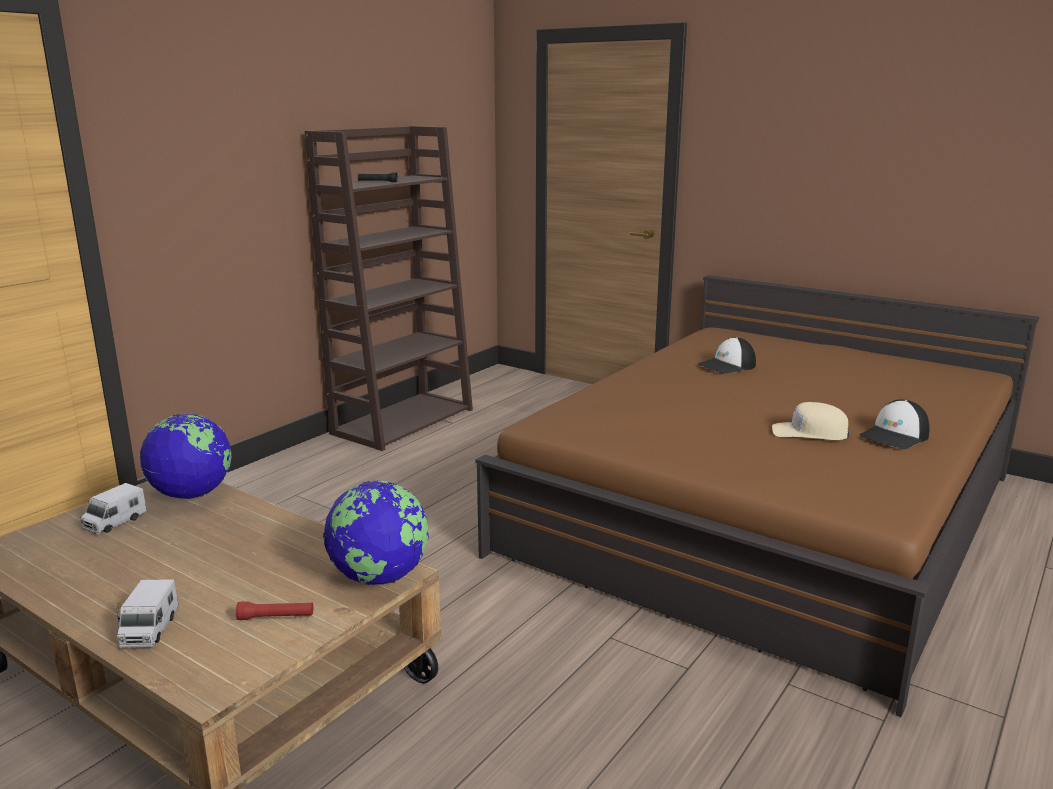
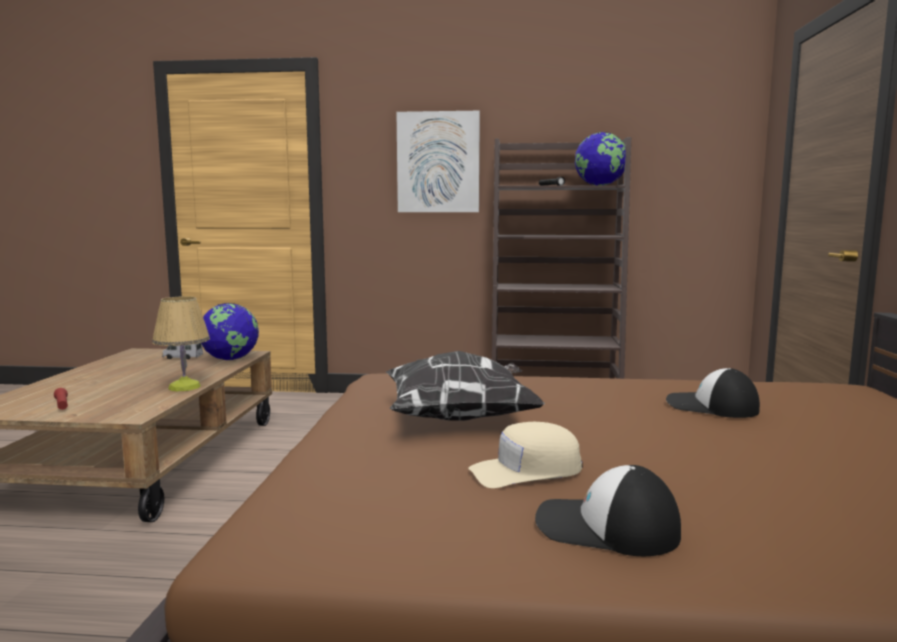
camera: 60 degrees right, 10 degrees down
(149, 630) = (47, 388): toy truck -> none
(242, 157) = (438, 162): none -> picture
(303, 534) = (184, 387): none -> table lamp
(380, 577) = (123, 413): globe -> globe (600, 186)
(693, 425) = (461, 418): none -> pillow
(809, 433) = (526, 471): beige cap -> beige cap turned 90 degrees counterclockwise

